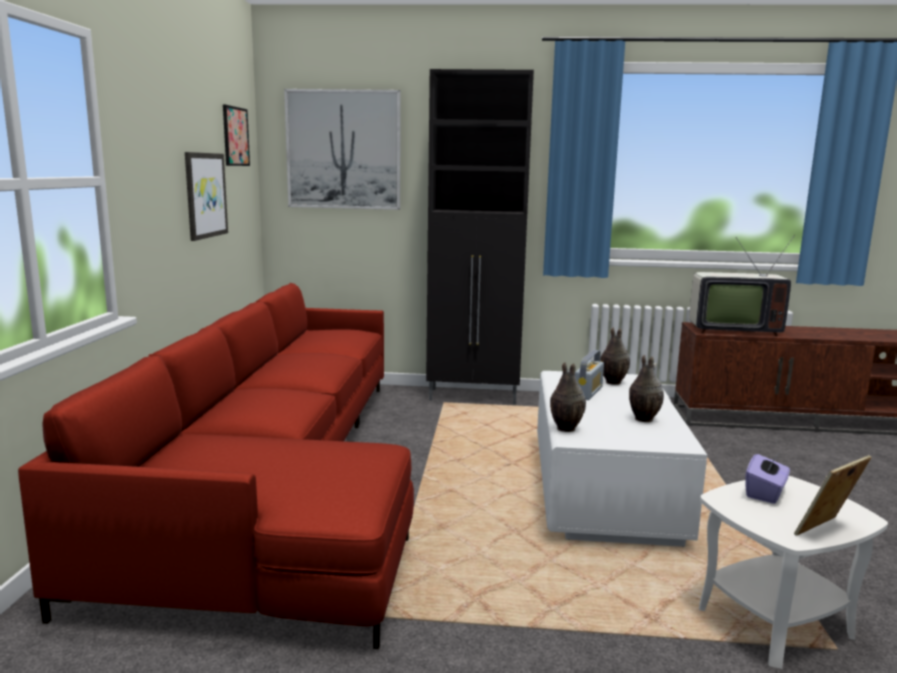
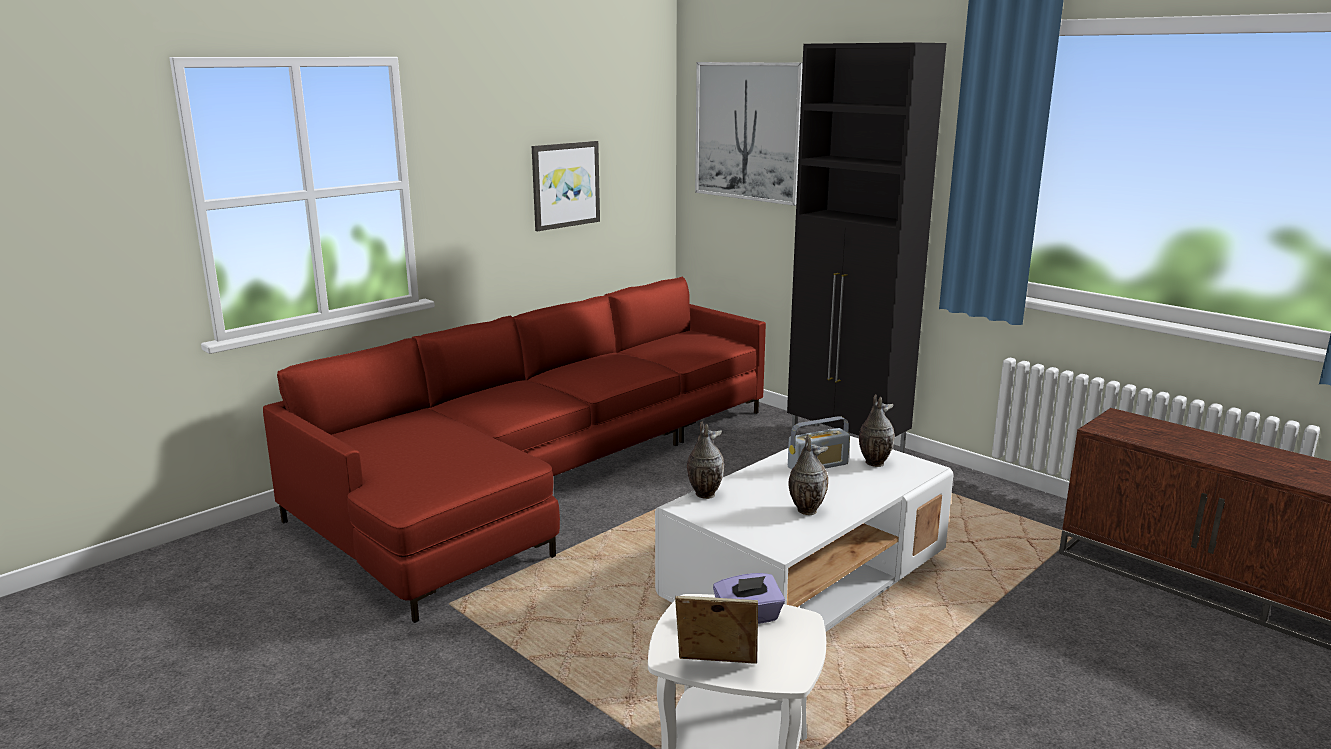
camera: 40 degrees right, 5 degrees up
(235, 136) = (628, 119): picture -> none
(731, 330) = (1157, 435): television -> none

